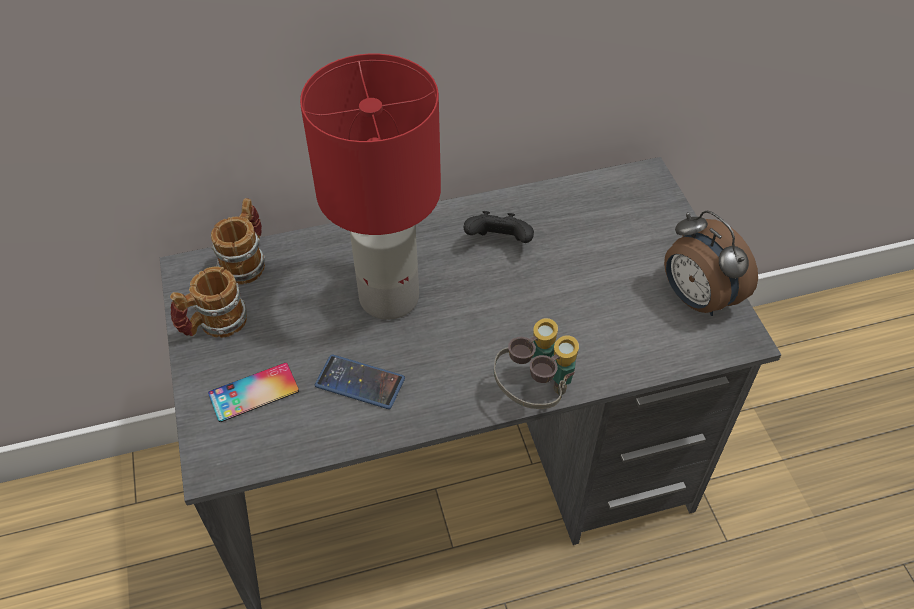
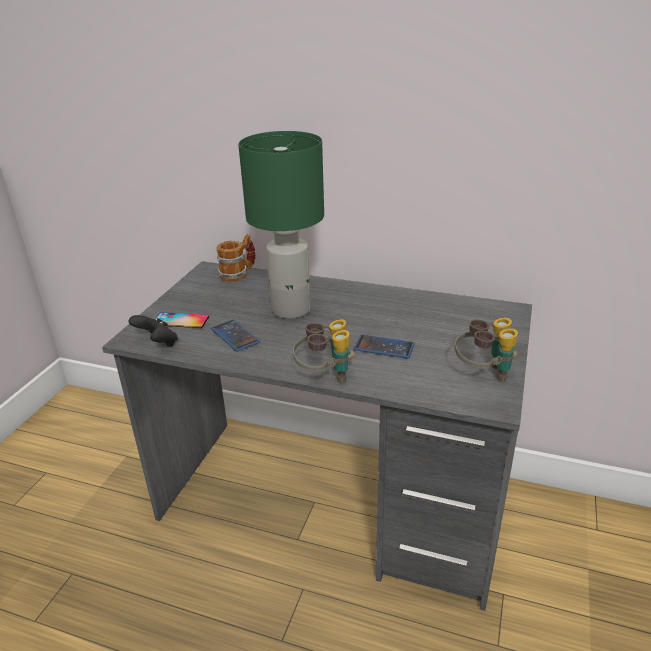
camera: 35 degrees right, 20 degrees down
(214, 324) = (194, 291): mug -> none
(390, 296) = (292, 309): red table lamp -> green table lamp
(499, 242) = (380, 308): black game controller -> black game controller (158, 344)
(560, 309) = (384, 347): none -> phone
(696, 299) = (483, 374): alarm clock -> binoculars

